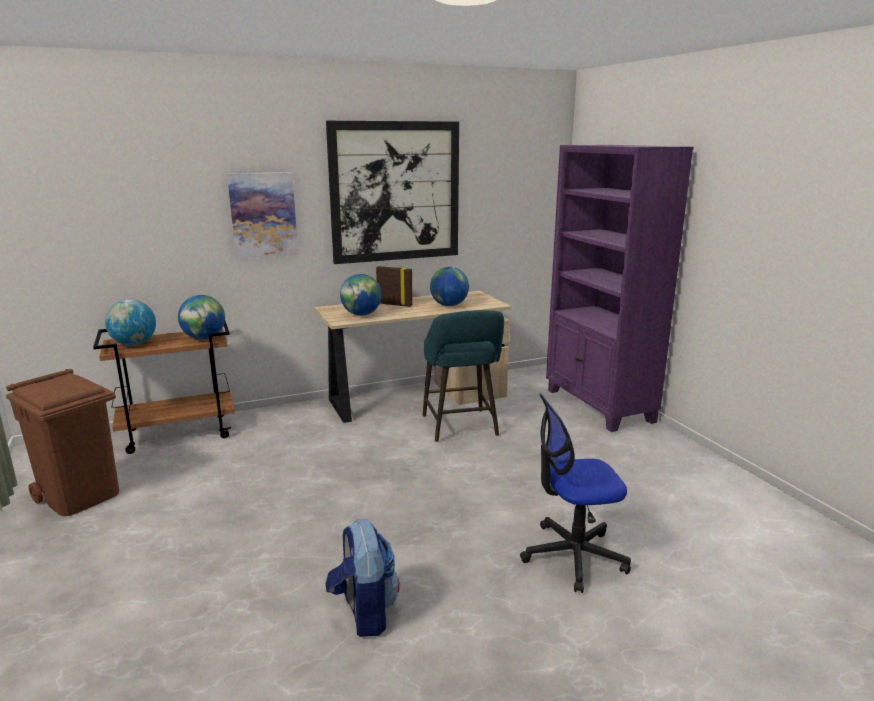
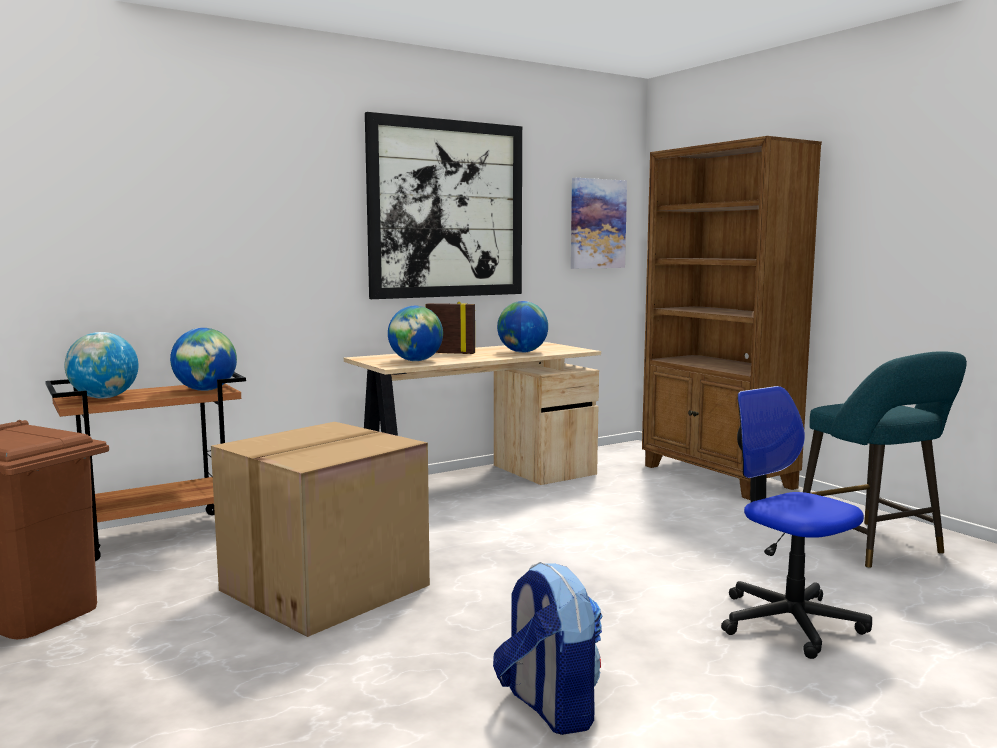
camera: 10 degrees left, 10 degrees down
(263, 215) = (282, 229): picture -> picture (597, 224)
(265, 492) = (324, 589): none -> cardboard box
(460, 428) = (557, 507): turquoise stool -> turquoise stool (873, 547)
(573, 556) = (789, 622): office chair -> office chair turned 75 degrees clockwise
(599, 406) = (717, 477): purple bookcase -> brown bookcase

